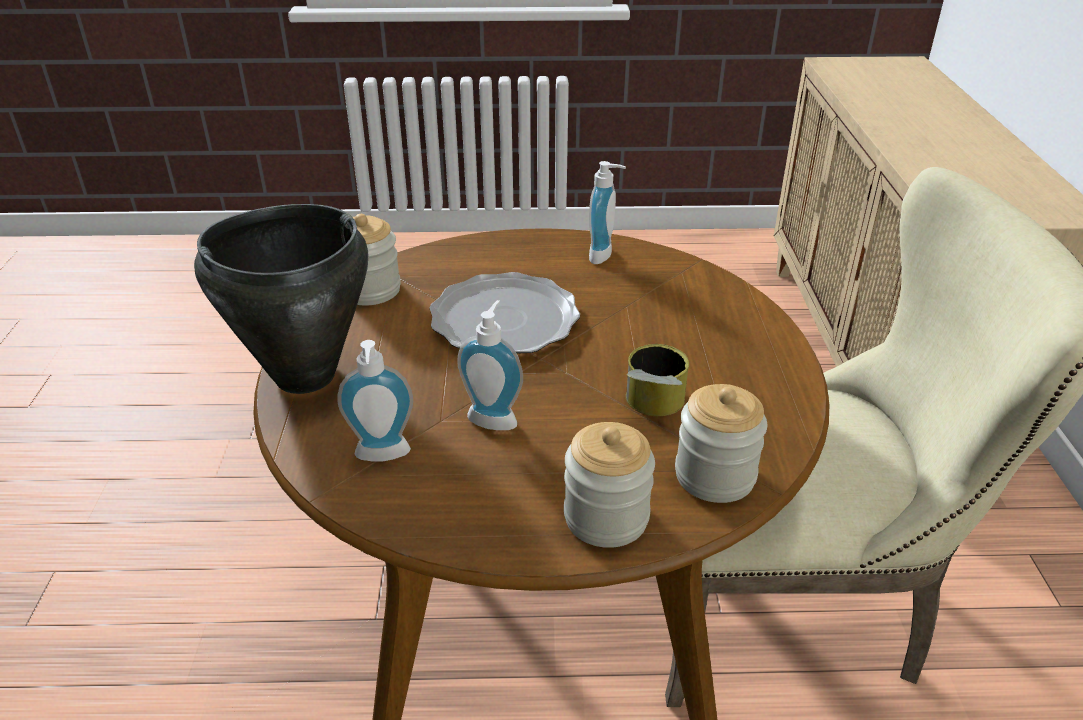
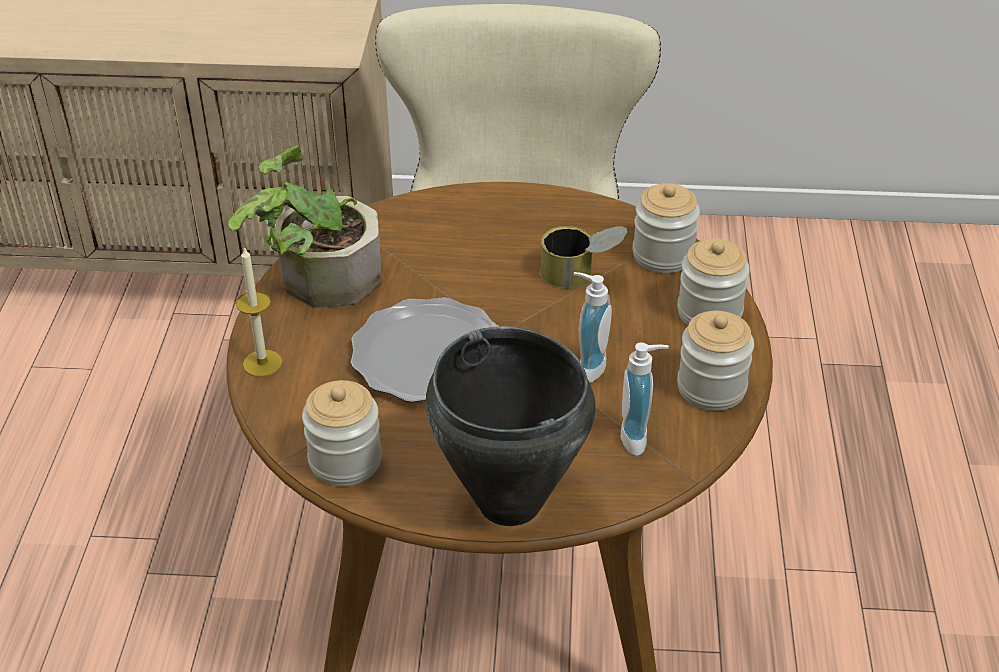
camera: 85 degrees left, 5 degrees up
(463, 516) = (711, 388): none -> jar
(488, 243) = (262, 363): none -> candle
(605, 256) = (316, 278): soap dispenser -> potted plant

